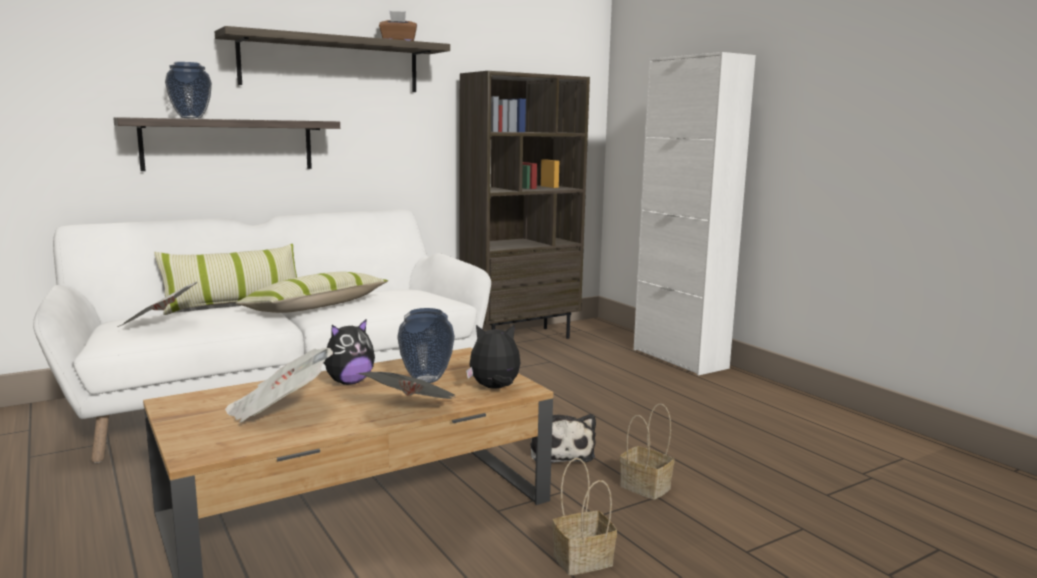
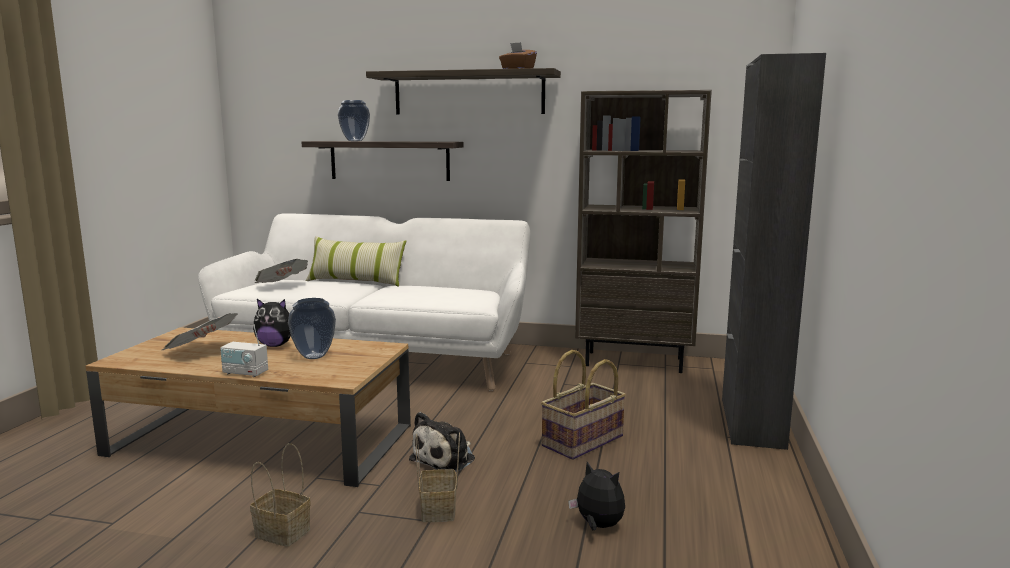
camera: 45 degrees right, 0 degrees up
(315, 307) = (386, 292): pillow -> none
(412, 412) = (245, 373): newspaper -> radio
(495, 388) = (328, 374): plush toy -> plush toy (598, 526)
(620, 404) = (583, 442): none -> basket
(679, 358) = (752, 423): white cabinet -> black cabinet

